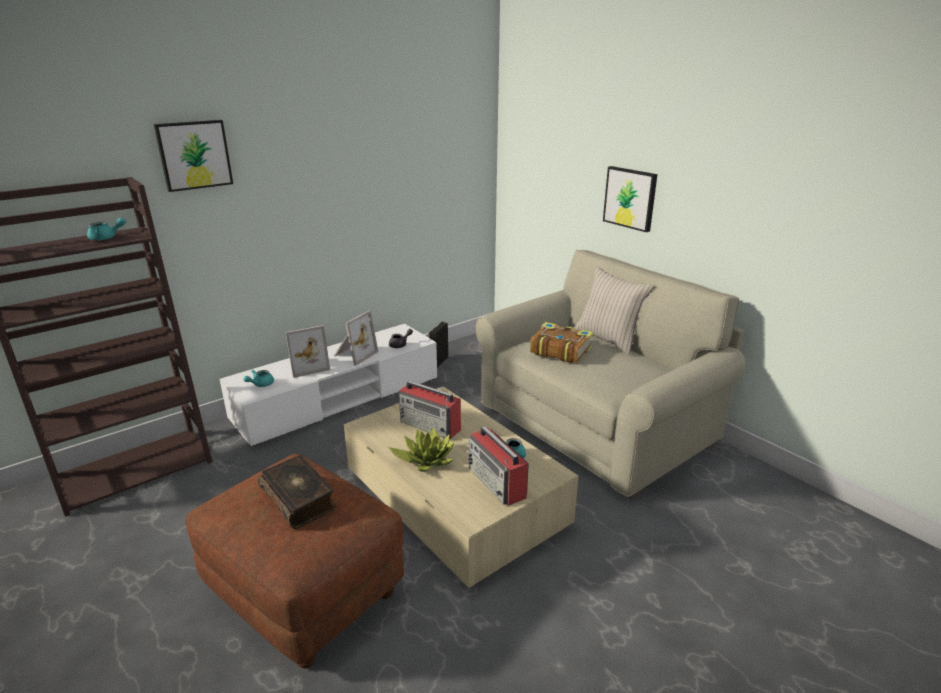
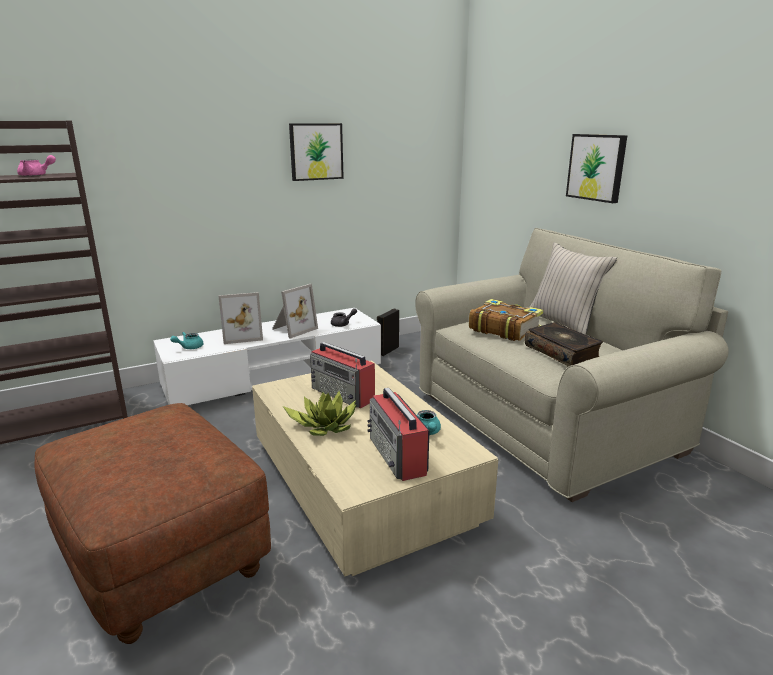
camera: 10 degrees right, 5 degrees down
(106, 238) = (36, 175): turquoise teapot -> pink teapot
(194, 155) = (138, 106): picture -> picture (316, 151)
(299, 499) = (155, 442): book -> book (562, 353)

